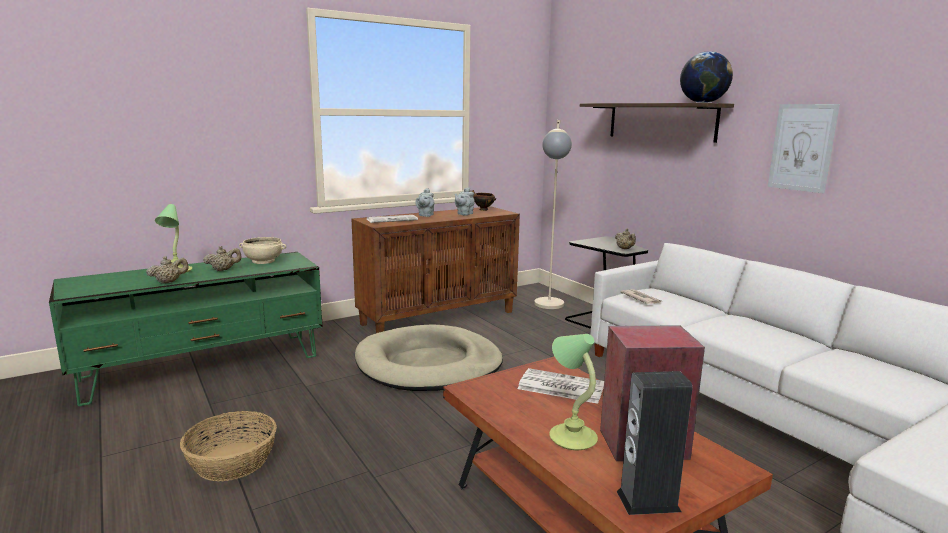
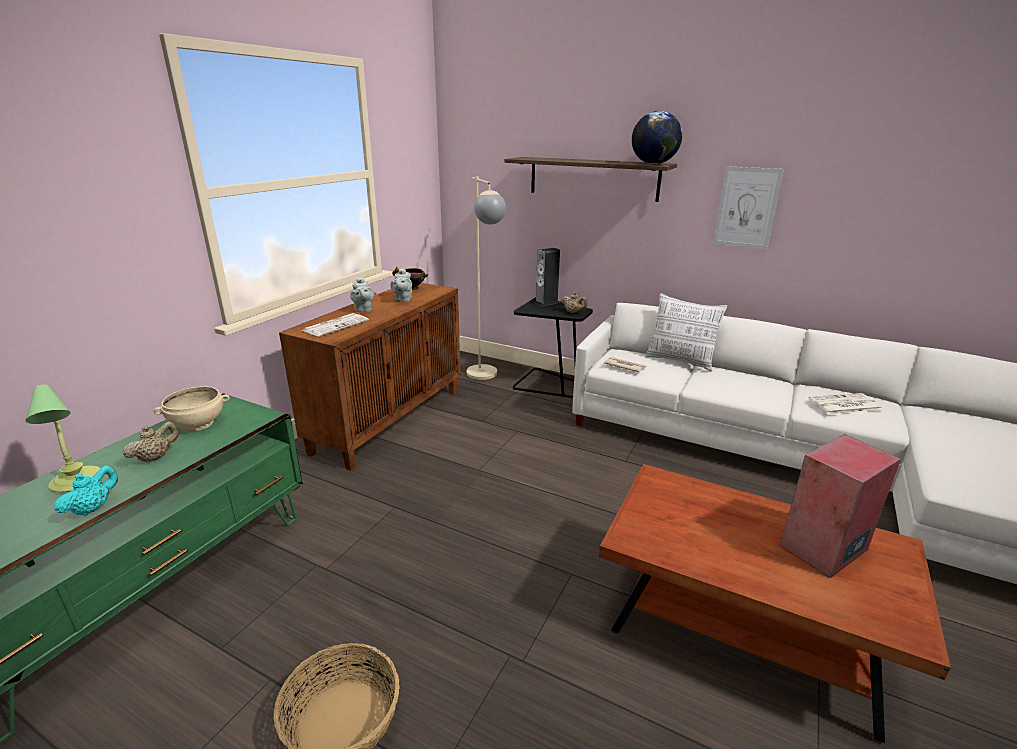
camera: 30 degrees left, 10 degrees up
(169, 282) = (93, 508): beige teapot -> turquoise teapot
(429, 364) = (437, 487): beige dog bed -> none
(560, 387) = (692, 503): newspaper -> newspaper (844, 405)
(572, 437) = (772, 564): table lamp -> none
(648, 501) = (899, 613): speaker -> speaker (546, 302)
(710, 306) = (680, 361): none -> pillow

